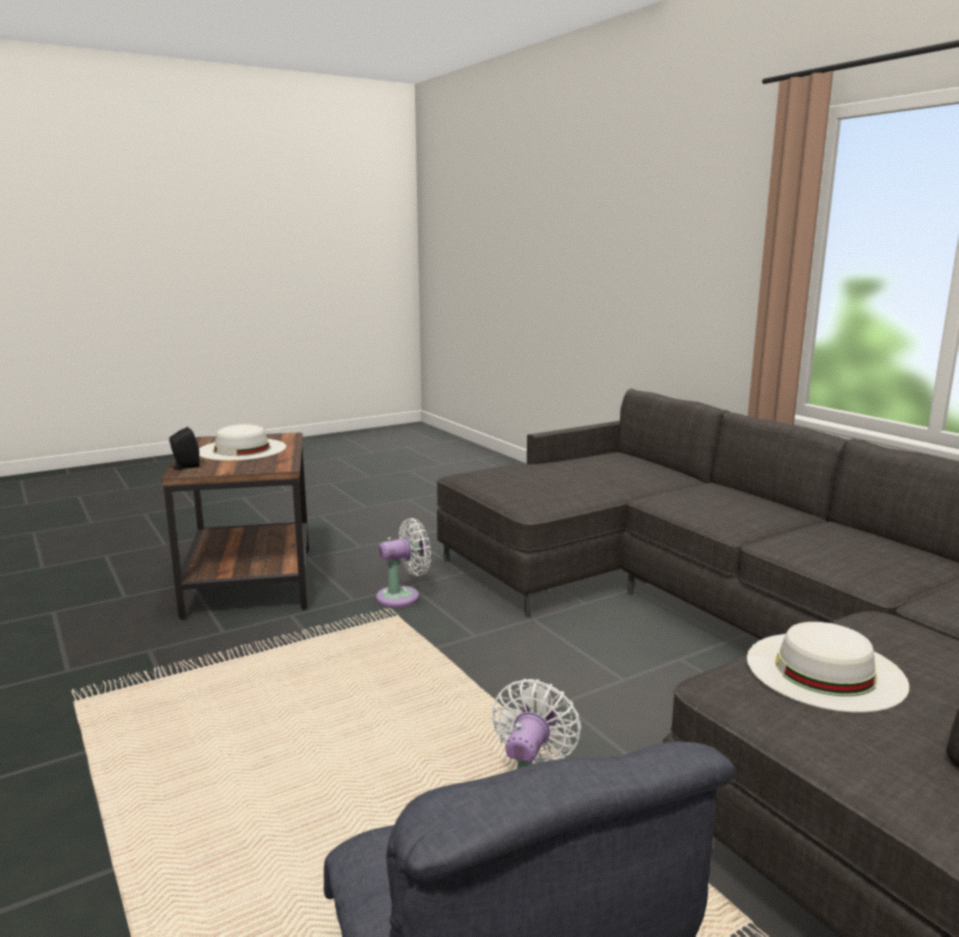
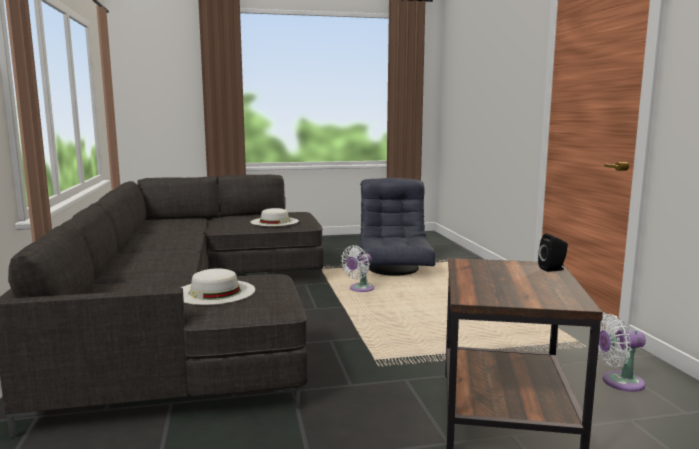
camera: 160 degrees left, 5 degrees down
(242, 449) = (513, 283): white hat -> white hat (215, 292)
(403, 596) = (362, 375): white fan -> white fan (618, 382)

